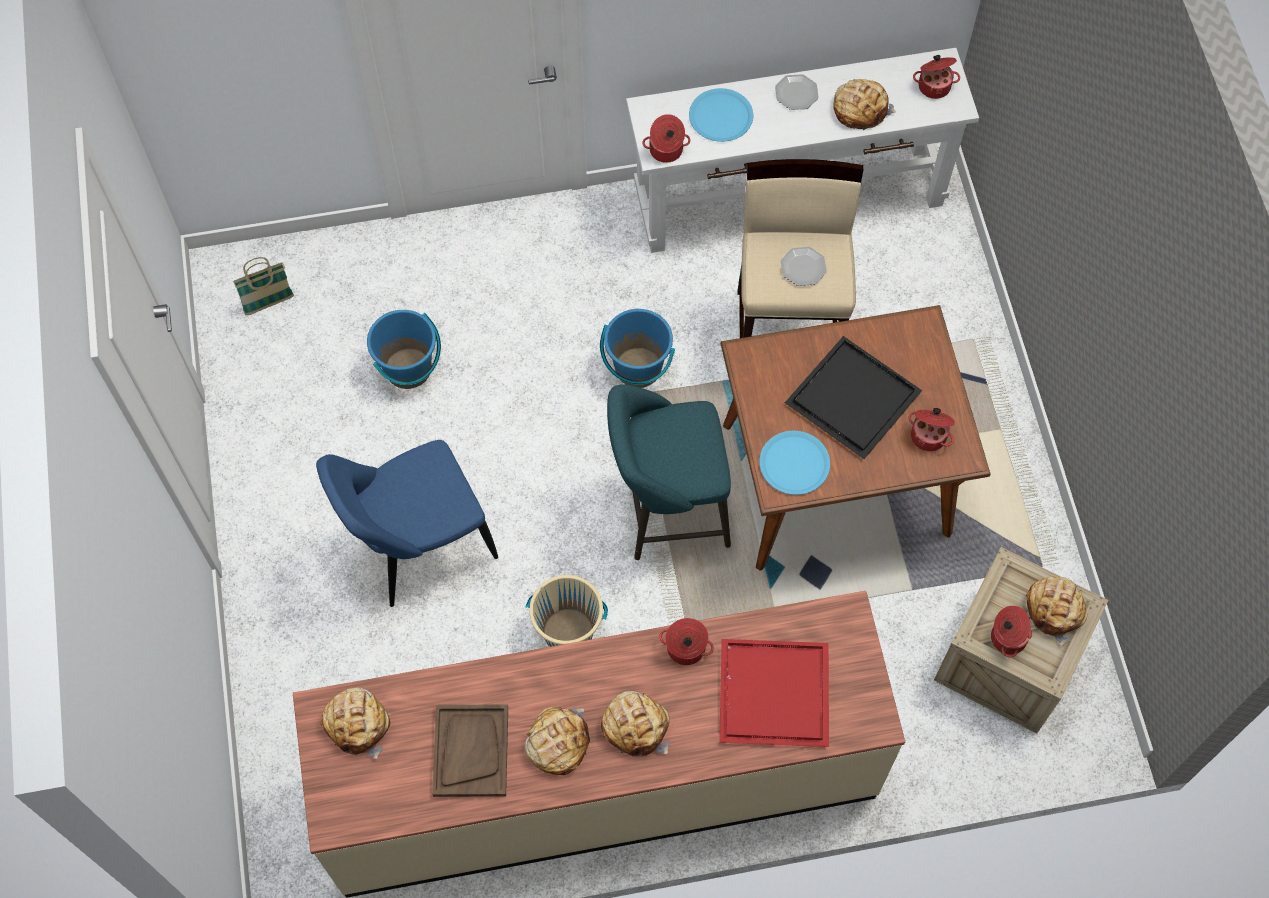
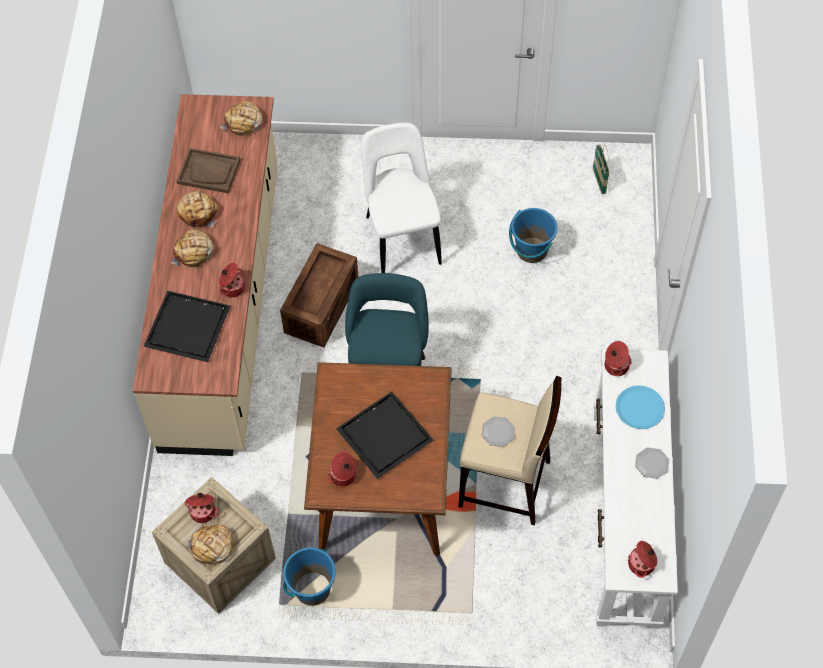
camera: 105 degrees right, 5 degrees down
(418, 547) = (402, 237): blue chair -> white chair
(568, 631) = (321, 307): beige bucket -> crate
(638, 368) = (500, 383): blue bucket -> blue bucket (312, 589)
(772, 691) = (189, 326): red tray -> black tray
(794, 463) = (346, 388): blue plate -> none
(860, 108) = (629, 504): bread -> none

